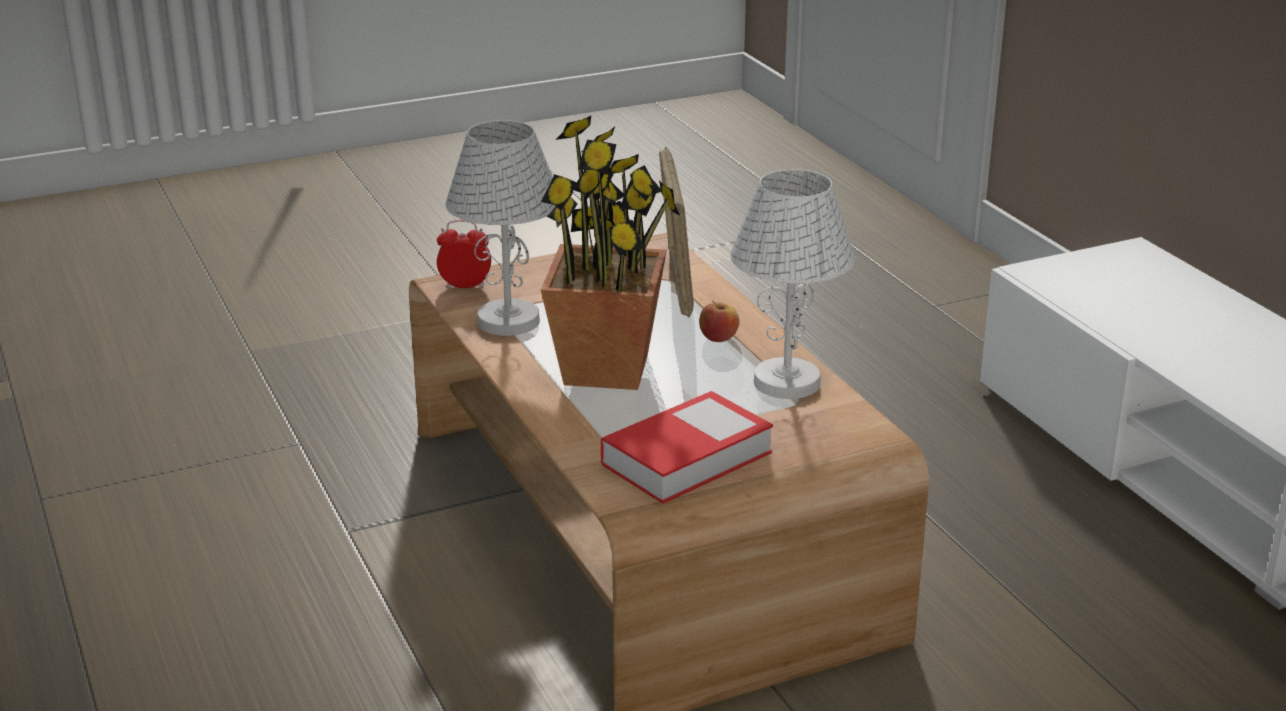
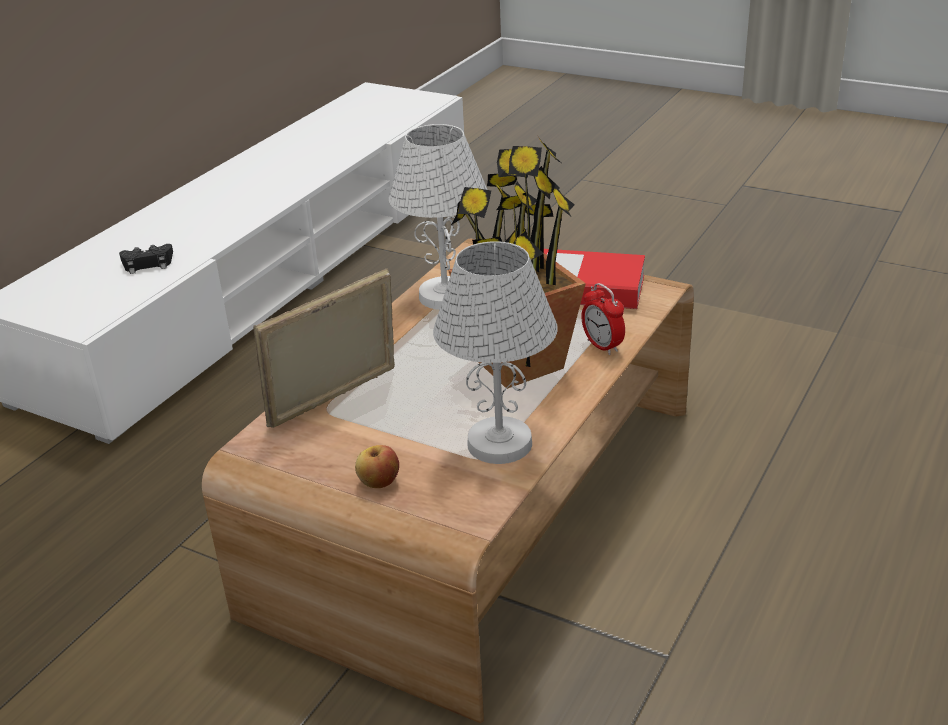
camera: 125 degrees left, 5 degrees up
(465, 286) = (462, 505): alarm clock -> alarm clock (602, 346)
(718, 338) = (410, 343): apple -> apple (379, 482)
(1156, 324) = (148, 263): none -> black game controller

